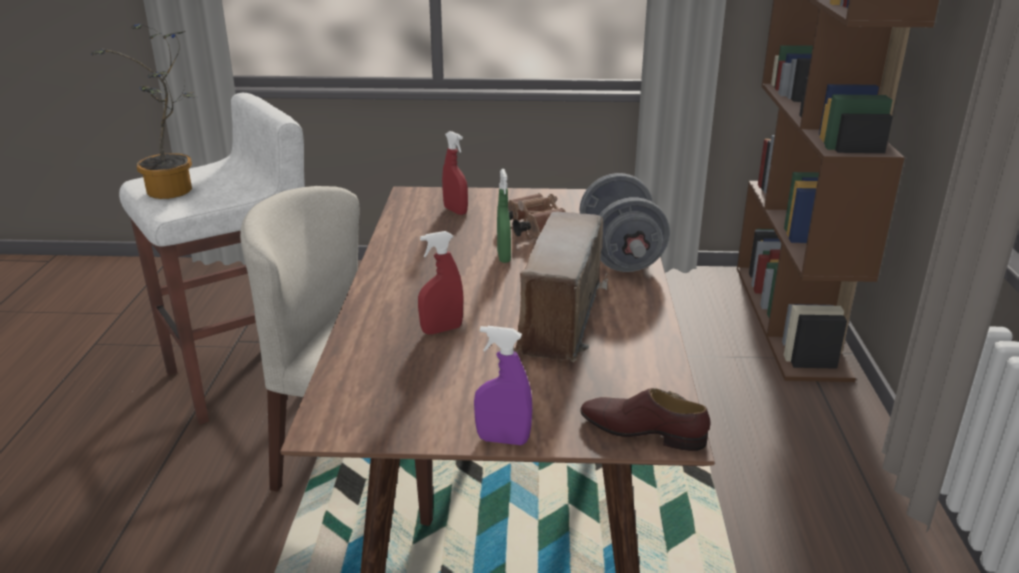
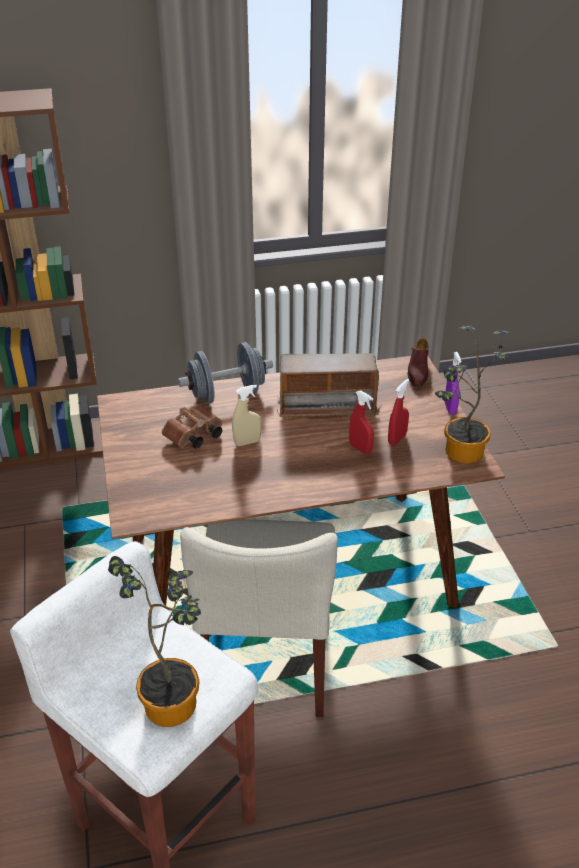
camera: 105 degrees left, 10 degrees up
(369, 416) = (459, 454): none -> potted plant
(455, 211) = (166, 483): red spray bottle -> red spray bottle (397, 439)
(503, 257) = (247, 442): green spray bottle -> beige spray bottle

